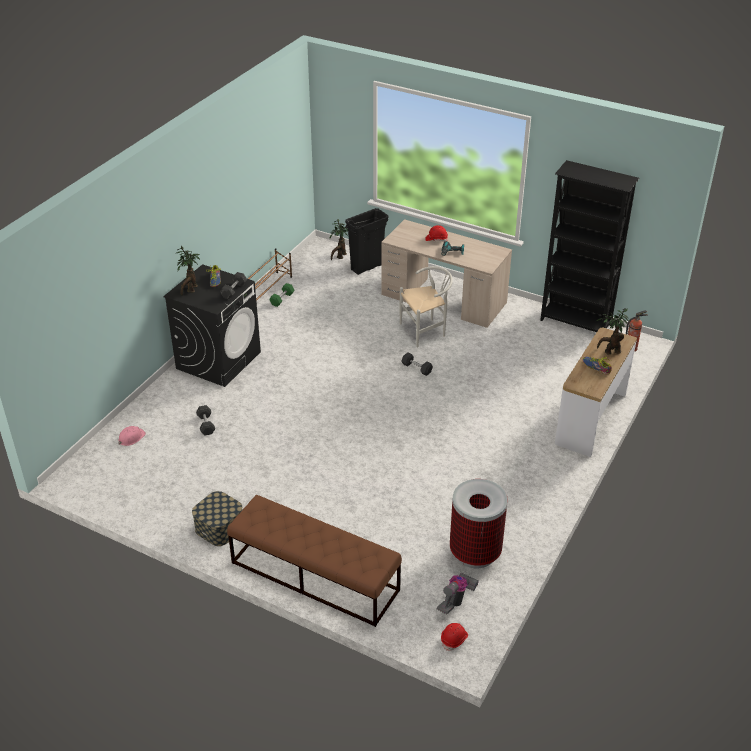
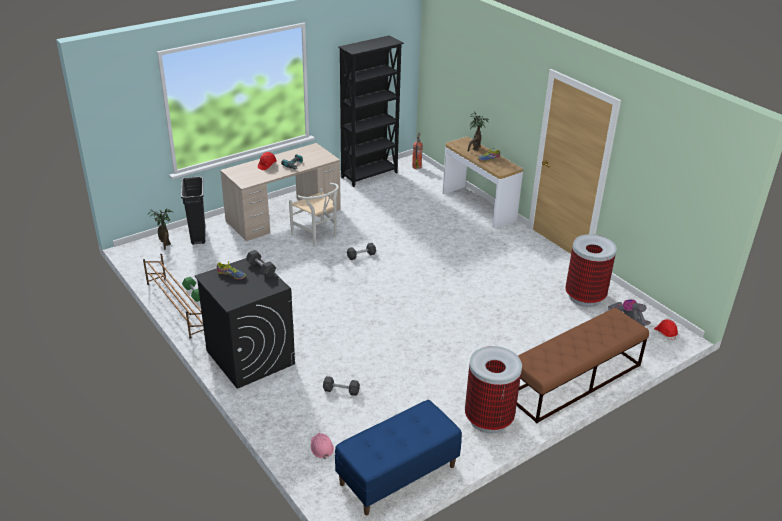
camera: 65 degrees left, 5 degrees down
(119, 491) = (397, 475): none -> blue bench
(190, 290) = (233, 293): potted plant -> none
(219, 528) = (488, 419): storage box -> trash can
(426, 330) = (317, 236): white chair -> white chair turned 135 degrees clockwise

